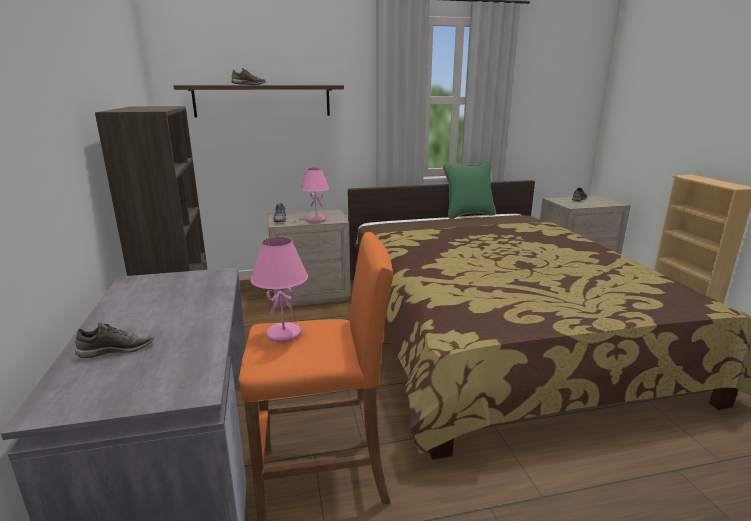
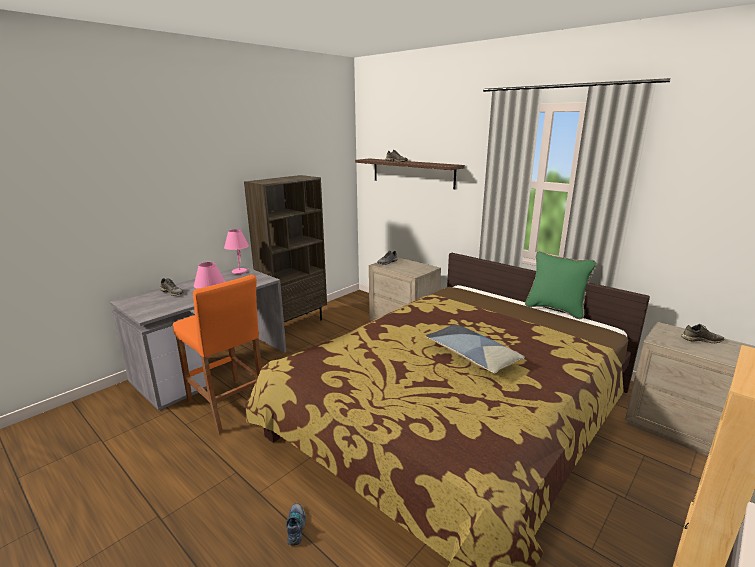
camera: 55 degrees right, 0 degrees up
(315, 220) = (402, 269): pink table lamp -> pink table lamp (239, 272)
(530, 255) = (472, 355): none -> pillow
(613, 481) = (296, 526): none -> shoe

